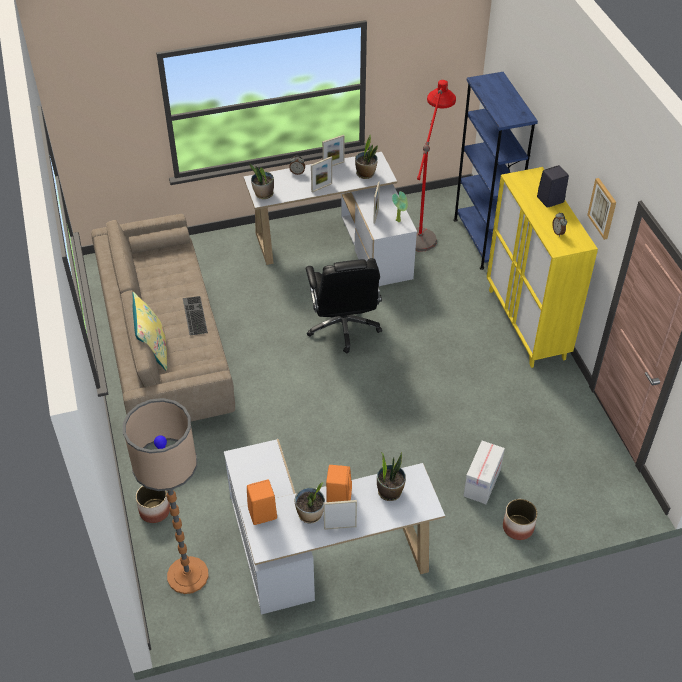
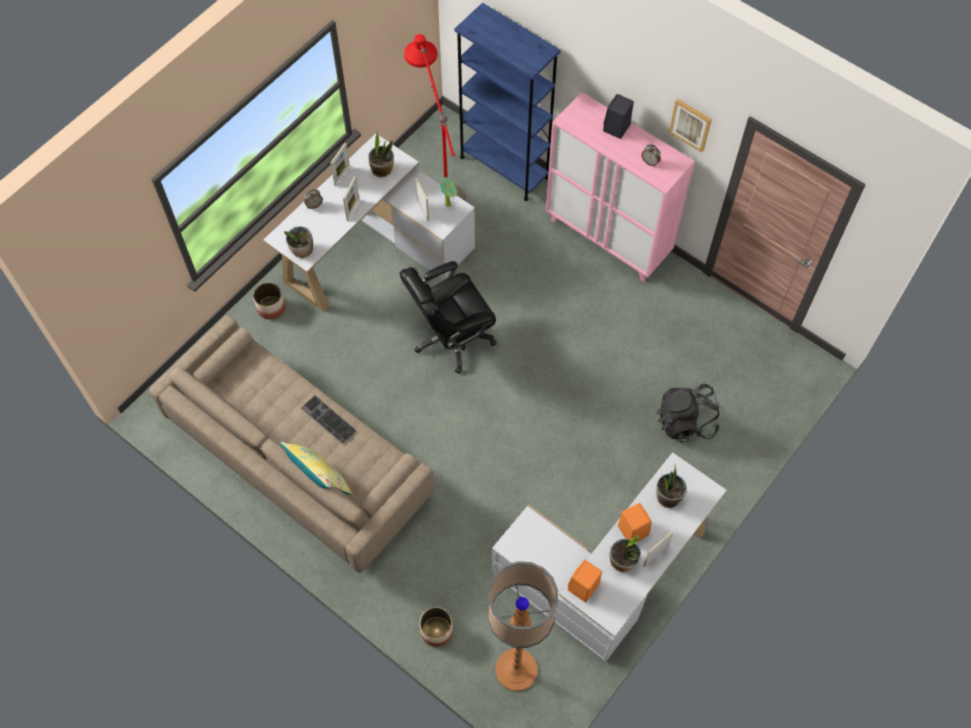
camera: 35 degrees left, 15 degrees up
(344, 327) = (451, 337): black office chair -> black office chair turned 105 degrees clockwise
(482, 483) = (685, 422): cardboard box -> black backpack
(518, 528) = (743, 445): planter -> planter (271, 308)
(526, 324) = (608, 238): yellow cabinet -> pink cabinet

